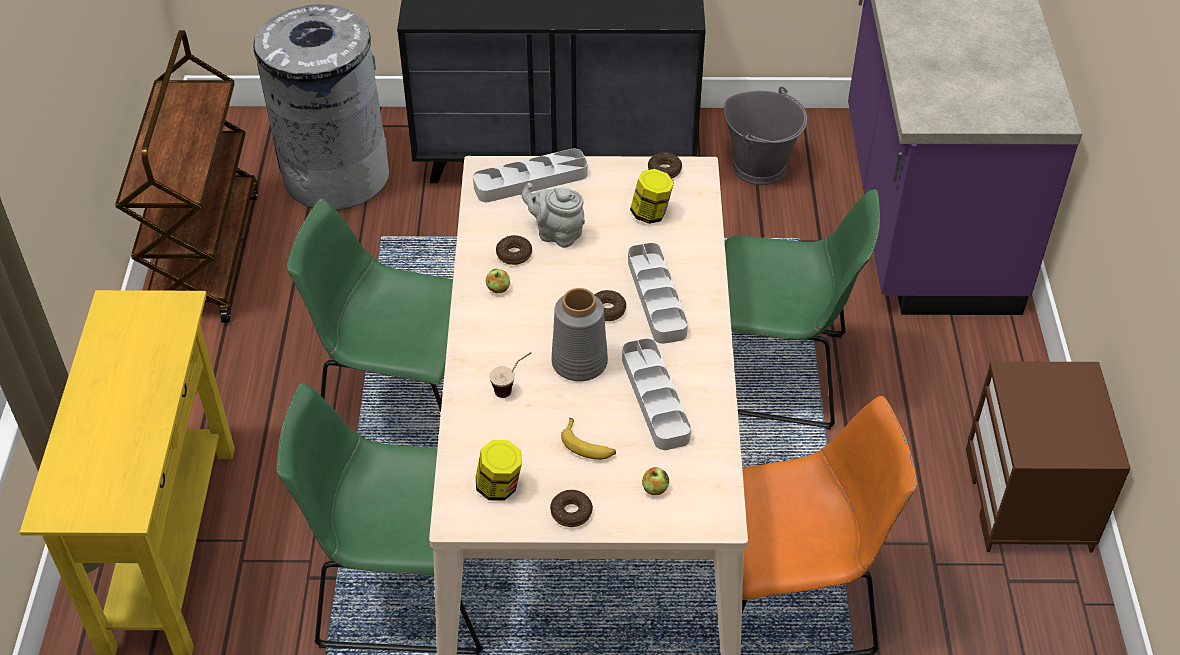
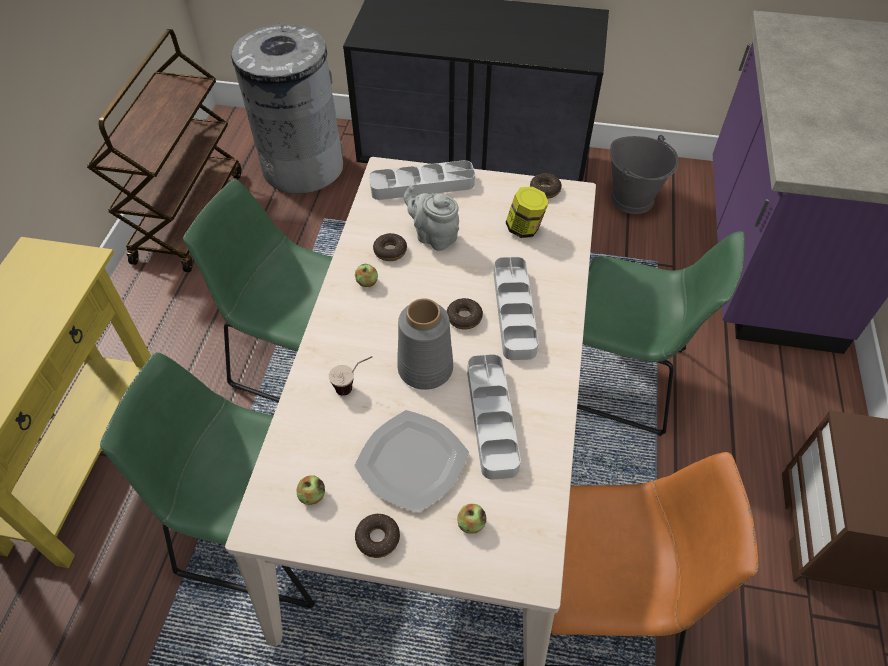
camera: 10 degrees right, 5 degrees up
(499, 487) = (312, 495): jar -> apple
(588, 445) = (413, 461): banana -> plate

